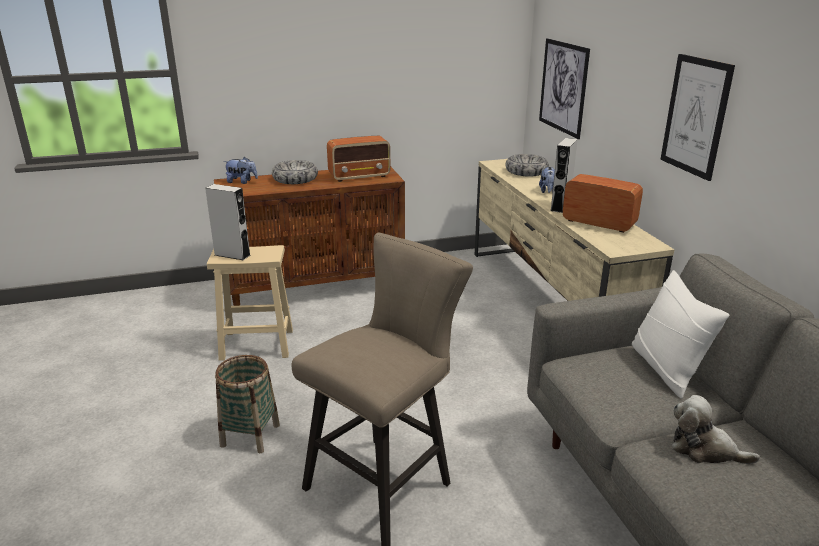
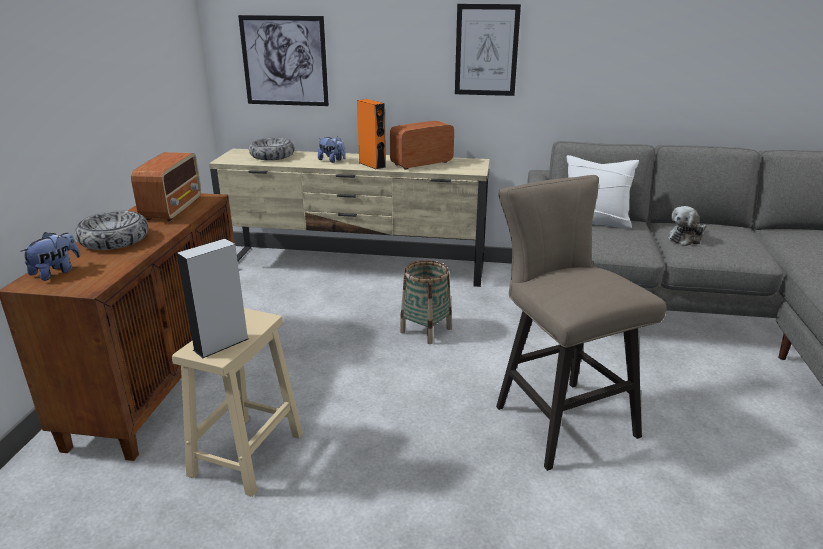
camera: 65 degrees left, 0 degrees up
(250, 435) = (438, 493): basket -> basket (425, 330)
(560, 206) = (372, 165): grey speaker -> orange speaker

